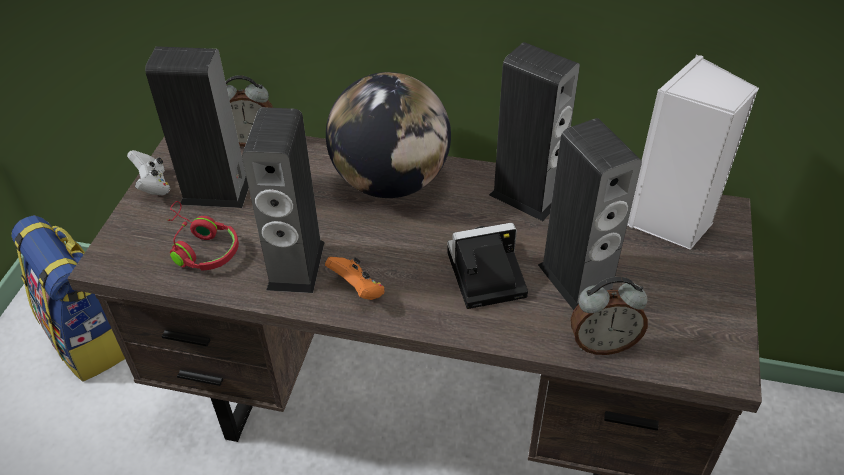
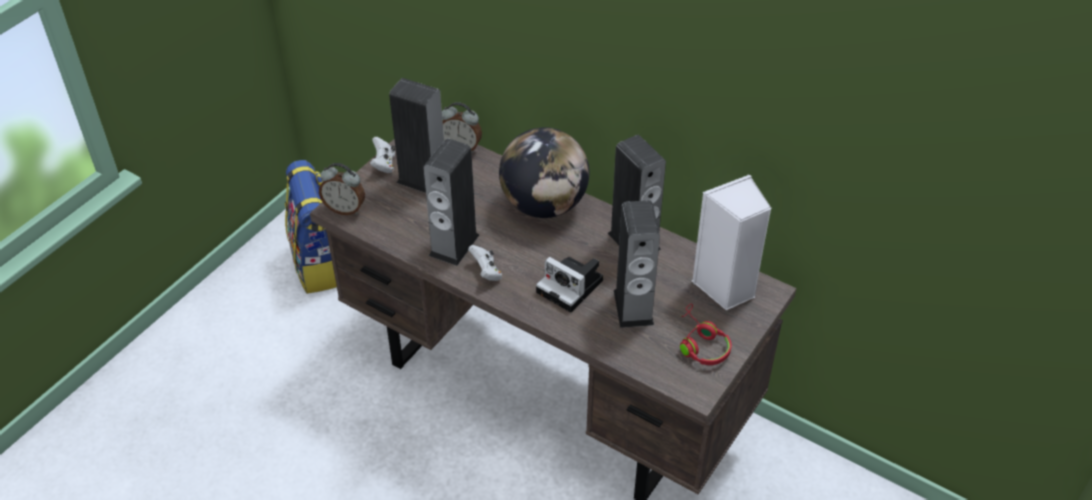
camera: 20 degrees right, 0 degrees up
(200, 247) = (398, 216): red headphones -> red headphones (700, 344)
(358, 290) = (486, 272): orange game controller -> white game controller
(483, 276) = (572, 287): camera -> camera turned 150 degrees counterclockwise
(602, 343) = (626, 351): alarm clock -> alarm clock (345, 209)

